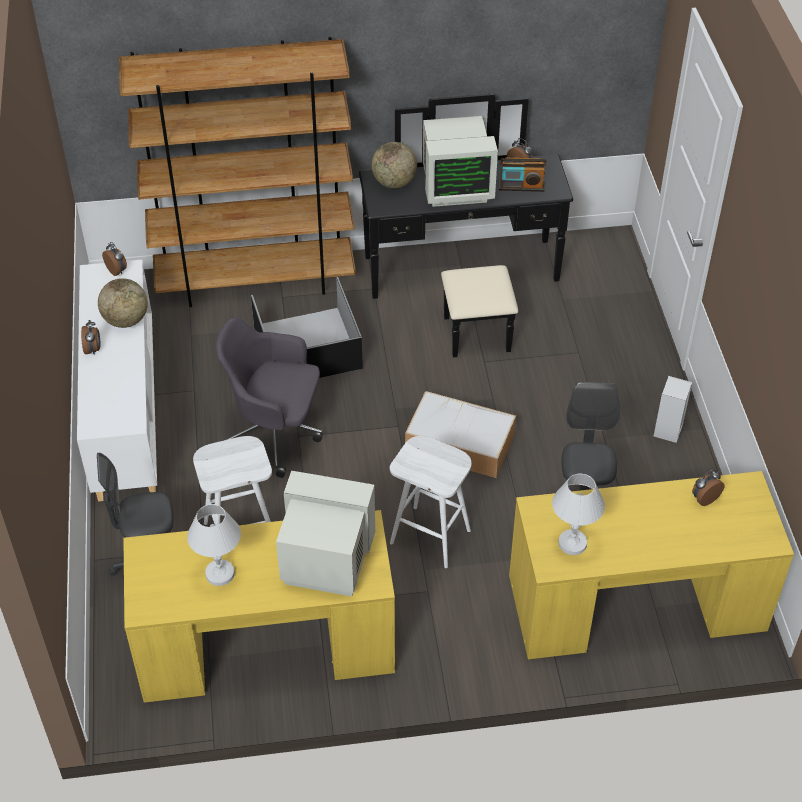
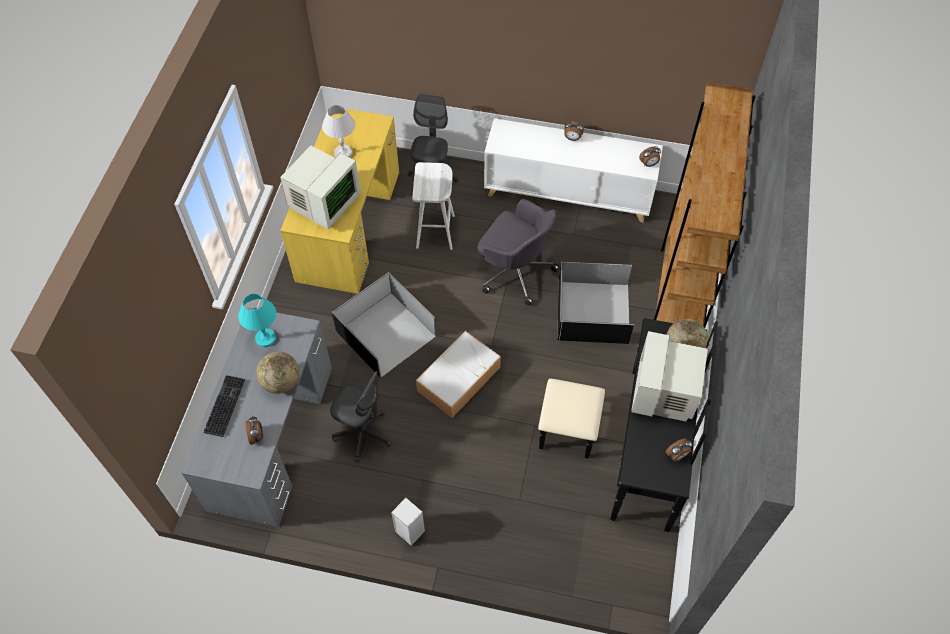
camera: 110 degrees right, 10 degrees up
(126, 320) = (594, 160): globe -> globe (281, 382)
(275, 433) = (514, 270): grey office chair -> grey office chair turned 90 degrees clockwise
(431, 536) = (385, 334): white stool -> black storage box
(521, 186) = (649, 446): radio -> none
(573, 543) = (265, 338): white table lamp -> turquoise table lamp
(635, 602) = (272, 436): yellow desk -> grey desk
(686, 548) = (224, 405): none -> keyboard

